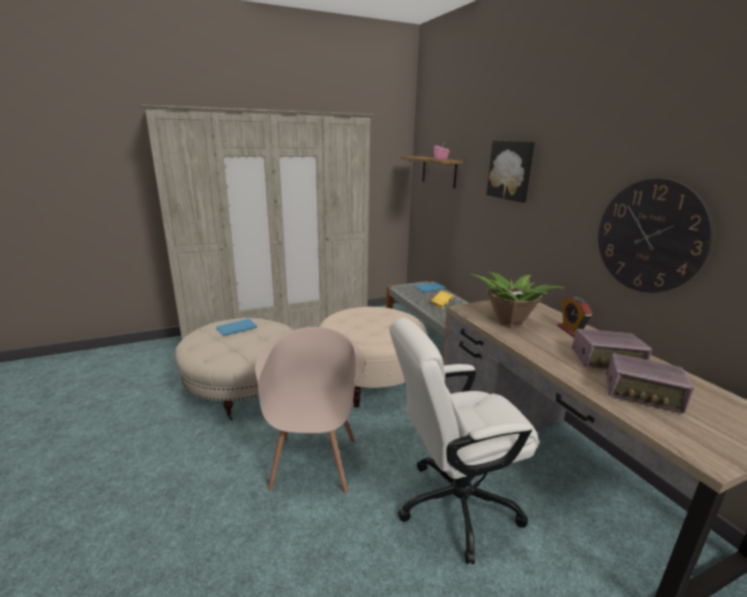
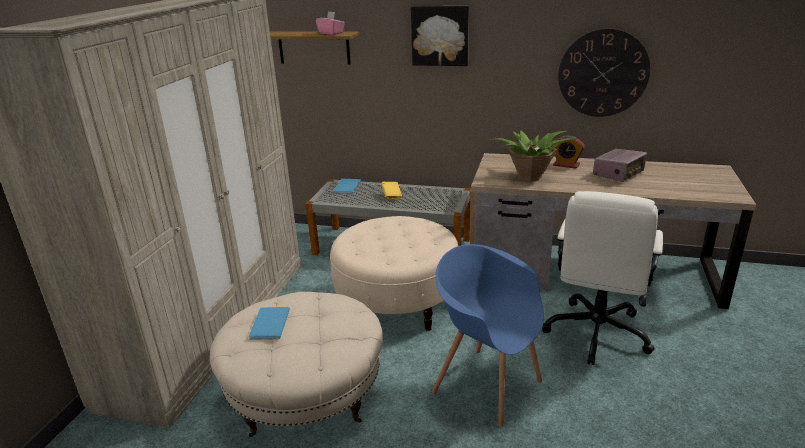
camera: 50 degrees left, 5 degrees up
(314, 462) = (486, 385): beige chair -> blue chair
(642, 394) = (665, 183): radio -> none

